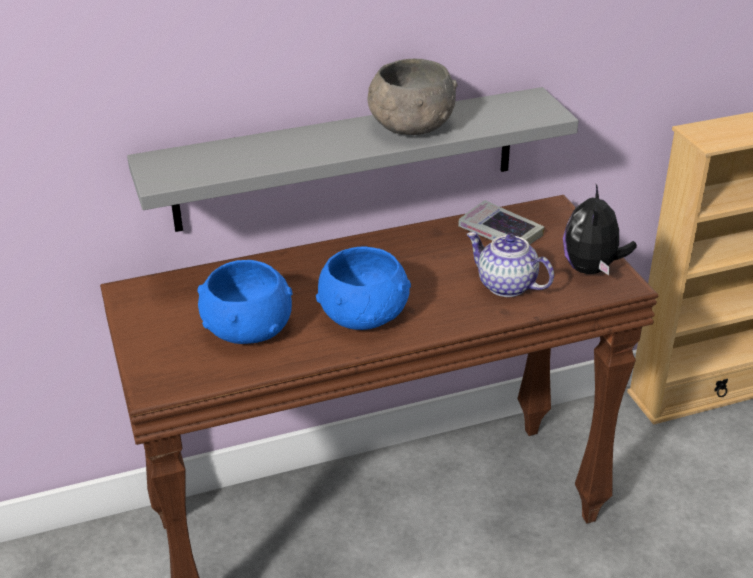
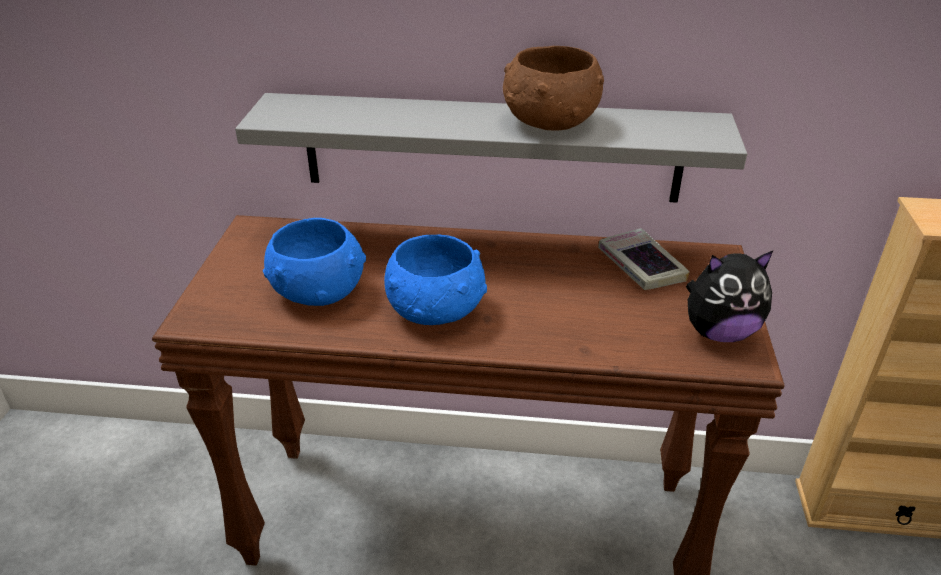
camera: 25 degrees right, 0 degrees up
(410, 127) = (549, 122): grey bowl -> brown bowl
(505, 285) = (606, 322): teapot -> none
(592, 269) = (719, 332): plush toy -> plush toy turned 135 degrees counterclockwise

